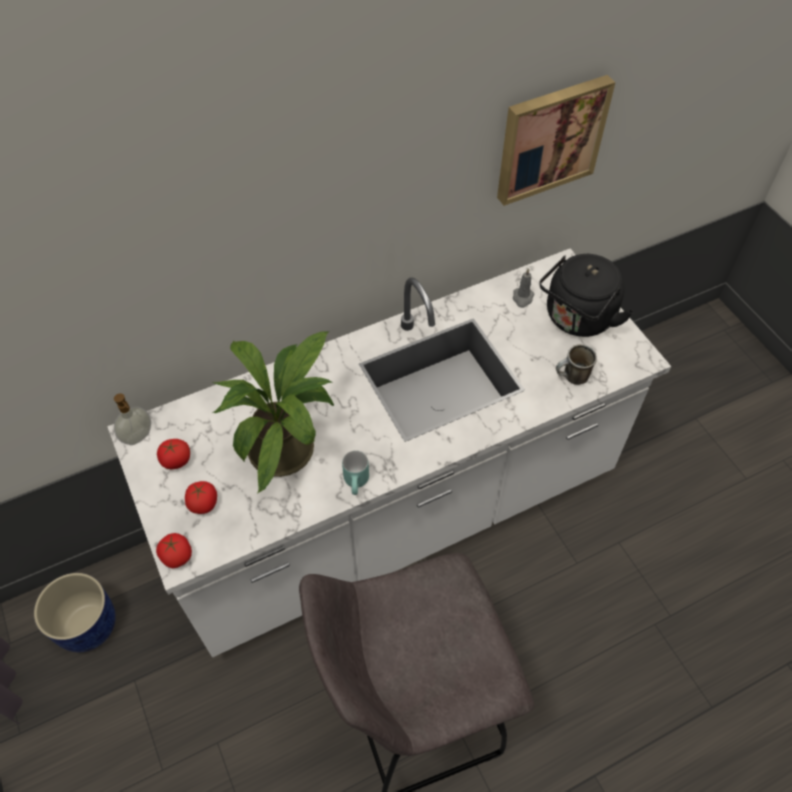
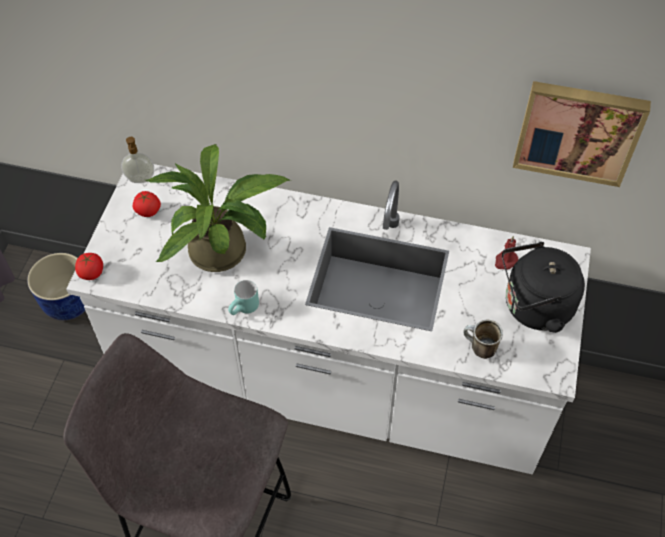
camera: 40 degrees right, 0 degrees up
(203, 504) = (137, 251): tomato -> none
(522, 298) = (505, 261): grey candle -> red candle

